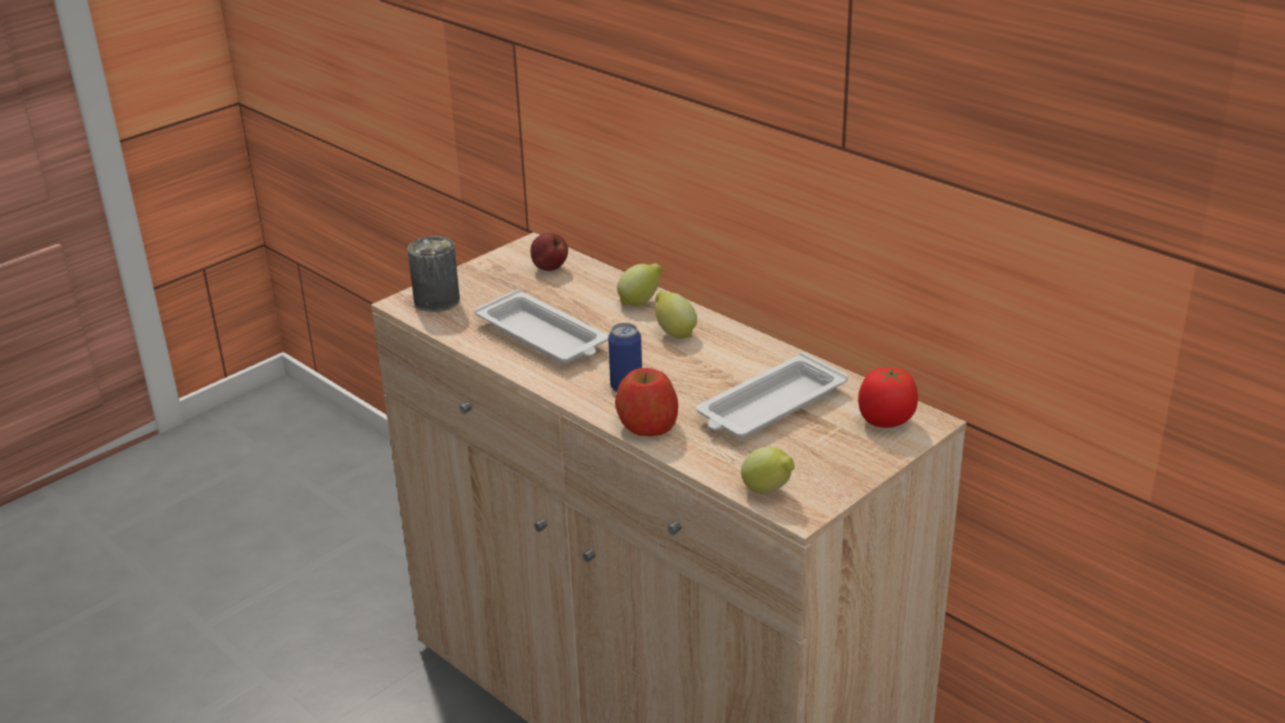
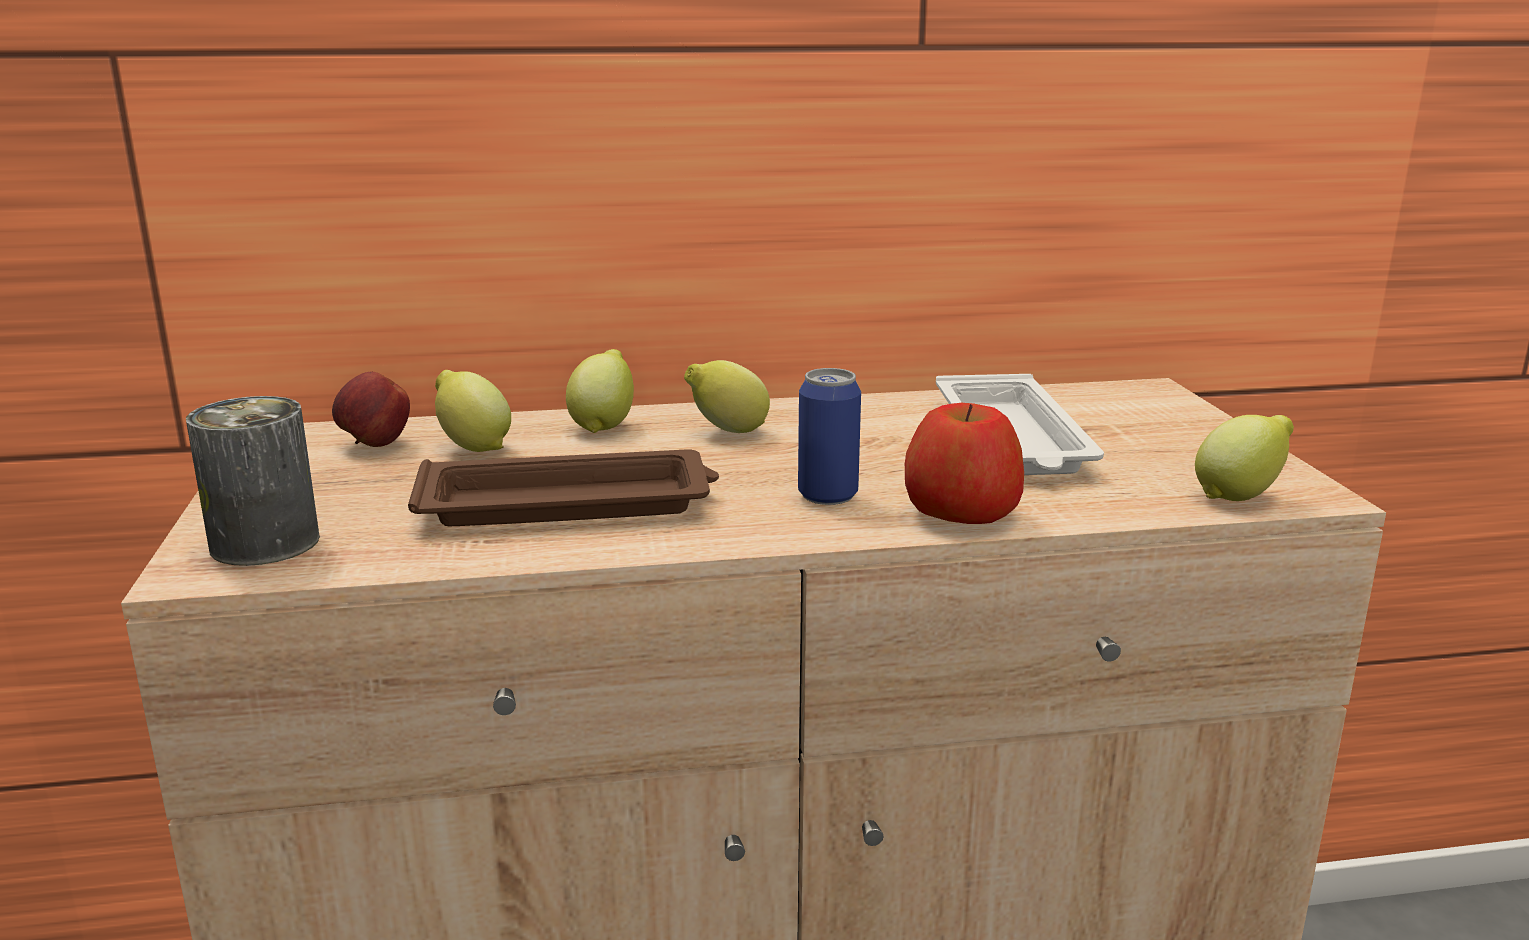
camera: 55 degrees left, 10 degrees down
(543, 337) = (570, 504): white tray -> brown tray
(575, 288) = (473, 447): none -> lemon
(885, 421) = (1125, 403): tomato -> none

